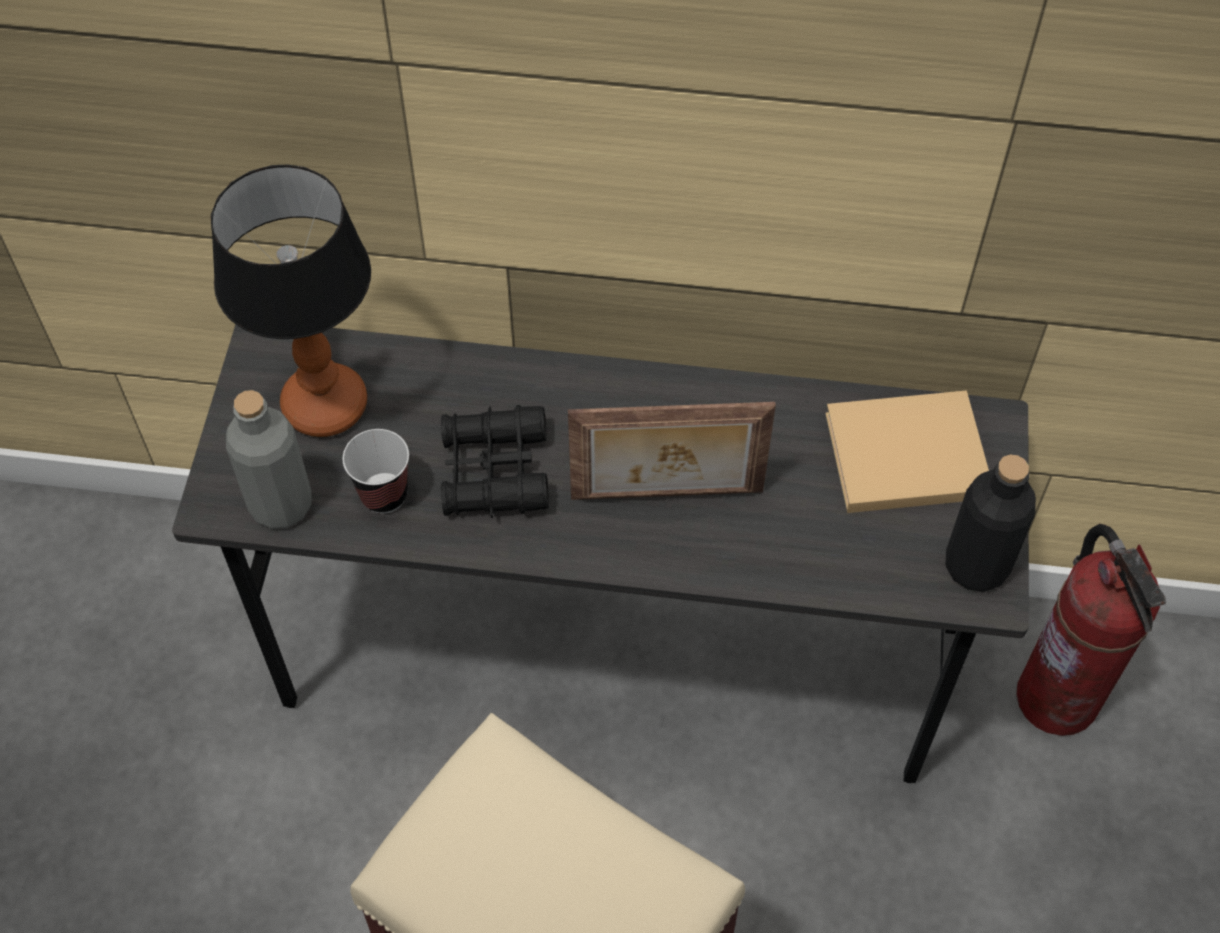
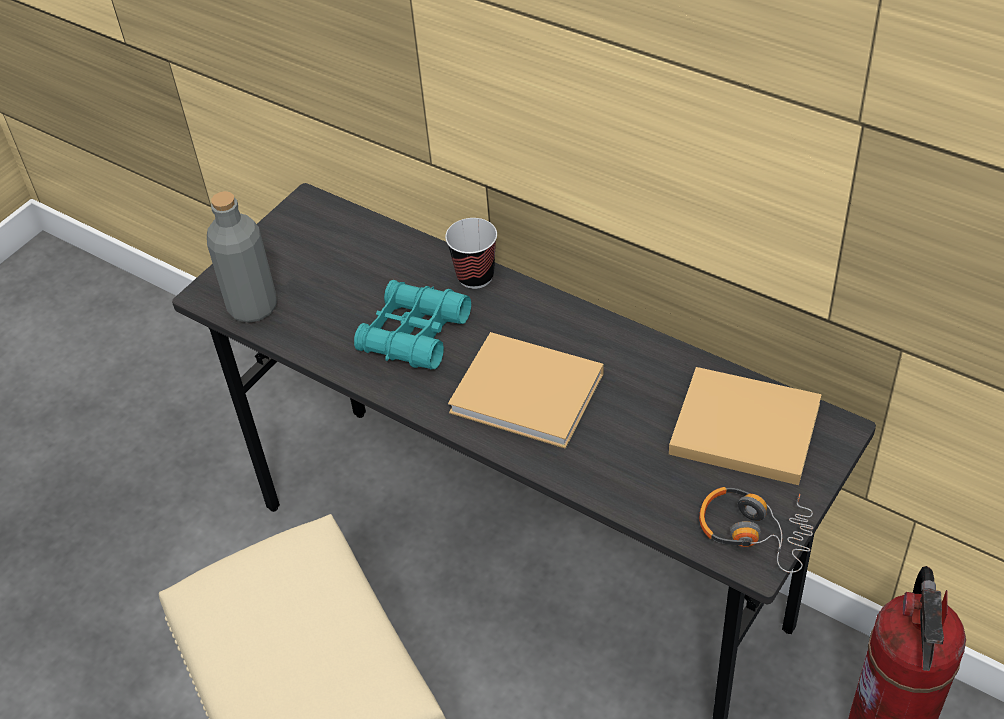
camera: 30 degrees right, 10 degrees down
(324, 403) = (325, 252): table lamp -> none
(384, 494) = (326, 324): cup -> cup (475, 276)
(494, 471) = (414, 334): black binoculars -> turquoise binoculars
(667, 497) = (531, 394): picture frame -> beige book
(976, 565) = (755, 531): black bottle -> headphones

